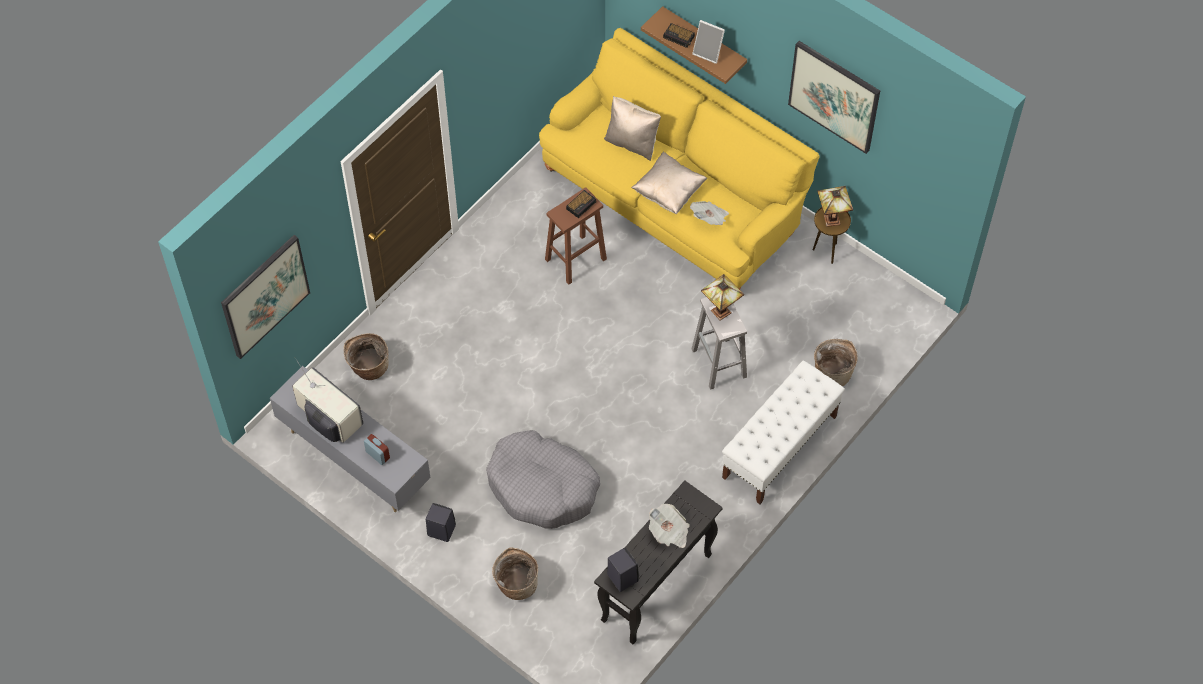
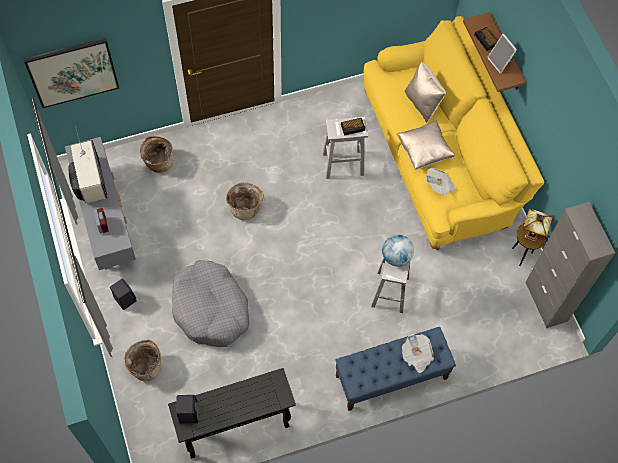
camera: 30 degrees right, 5 degrees up
(576, 258) = (344, 164): brown stool -> white stool
(669, 532) = (245, 399): newspaper -> newspaper (416, 356)
(719, 311) = (396, 257): table lamp -> globe
(779, 447) = (391, 377): white bench -> blue bench
(833, 372) = (466, 345): basket -> basket (245, 208)
(834, 96) = (569, 143): picture -> none
(882, 284) = (546, 301): none -> grey cabinet

